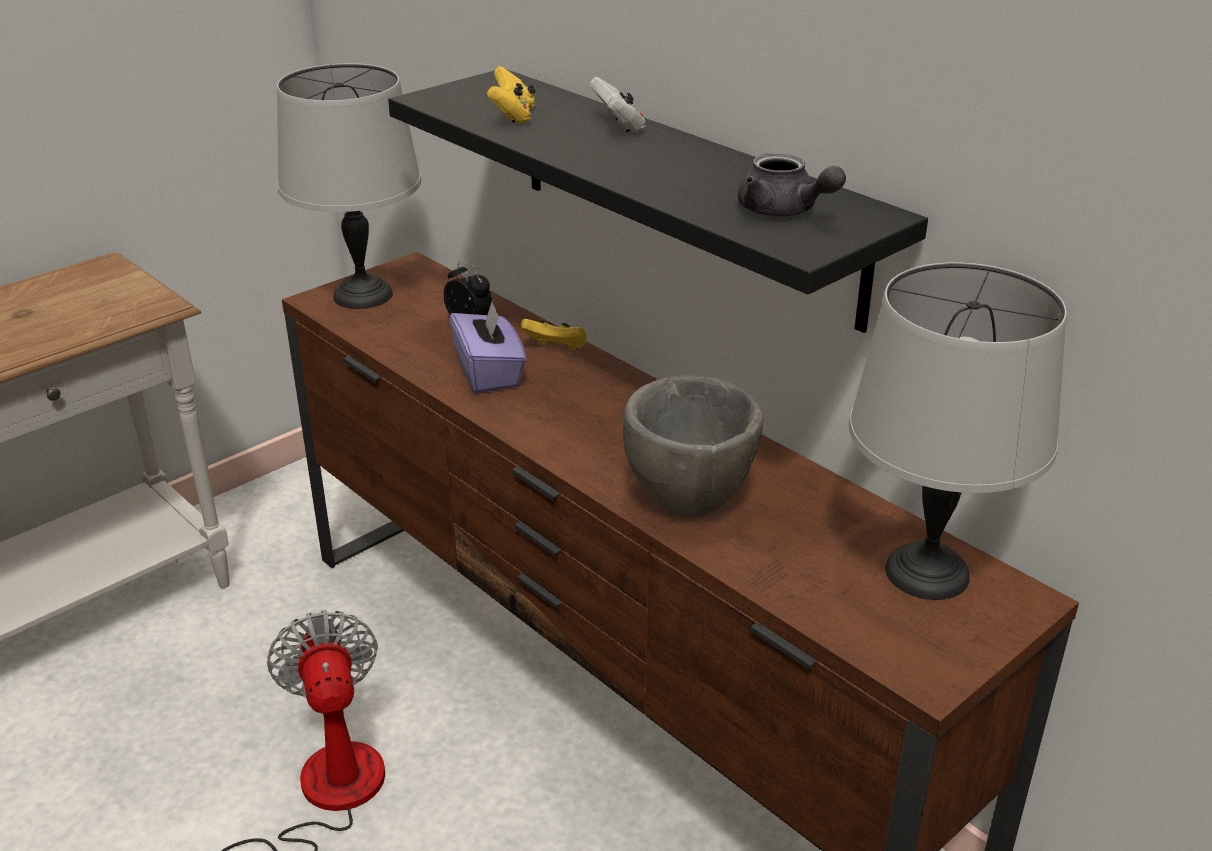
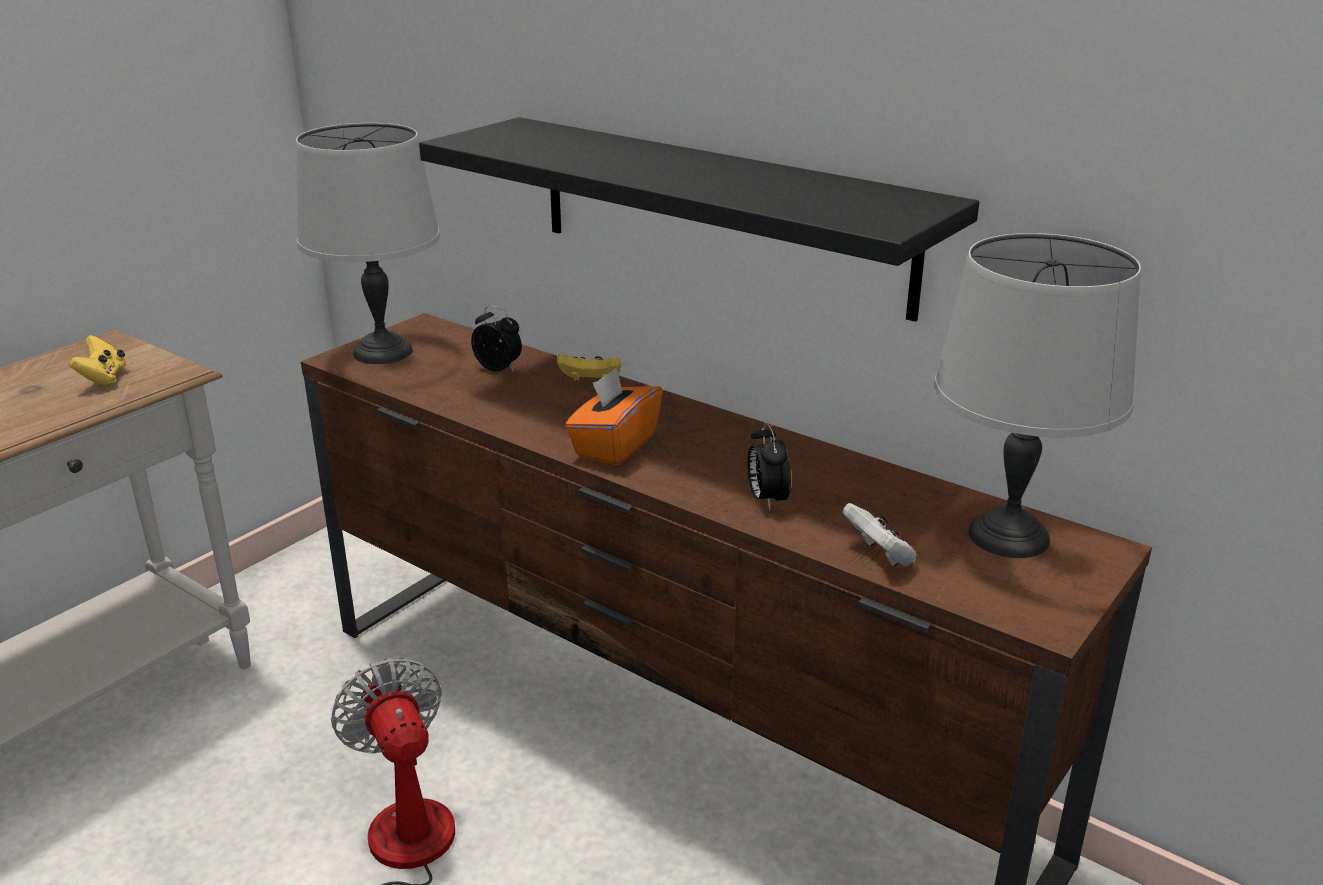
camera: 10 degrees left, 5 degrees down
(489, 373) = (532, 408): purple tissue box -> none
(512, 116) = (550, 149): yellow game controller -> yellow game controller (103, 379)
(557, 425) = (614, 446): none -> orange tissue box
(619, 126) = (655, 152): white game controller -> white game controller (879, 556)
(689, 503) = (766, 499): grey bowl -> alarm clock
(784, 211) = (848, 202): grey teapot -> none

